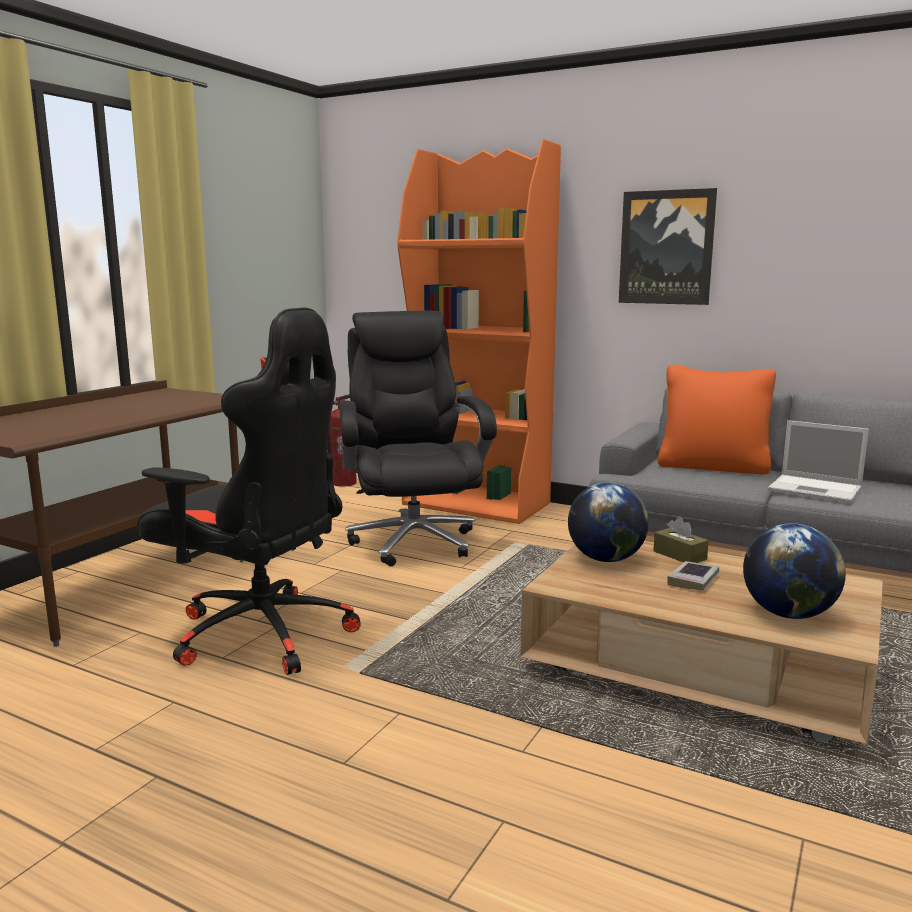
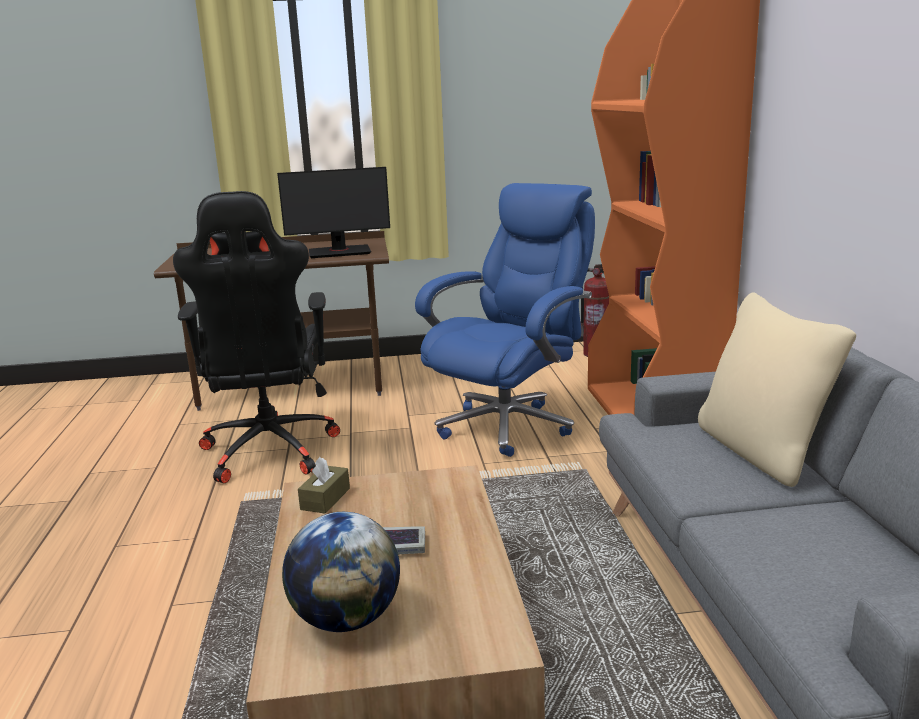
camera: 55 degrees right, 5 degrees up
(183, 401) = (339, 252): none -> monitor
(412, 541) = (510, 425): black office chair -> blue office chair
(605, 559) = (402, 493): globe -> none
(666, 247) = (839, 114): picture -> none
(679, 555) = (462, 522): brown tissue box -> brown tissue box (325, 499)
(712, 467) = (761, 452): orange pillow -> beige pillow
(816, 489) = (779, 533): laptop -> none

